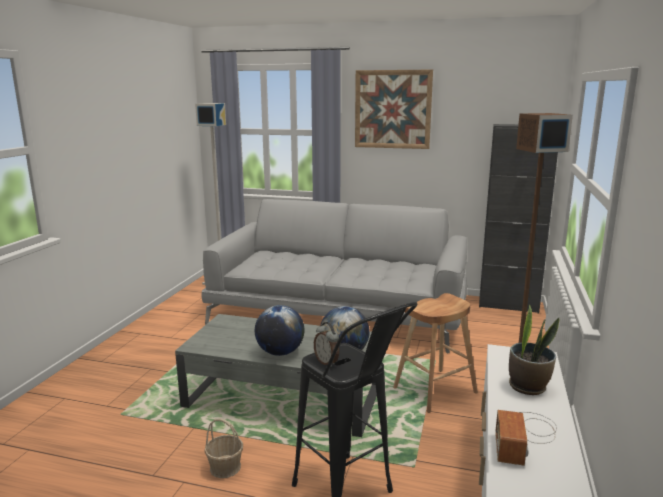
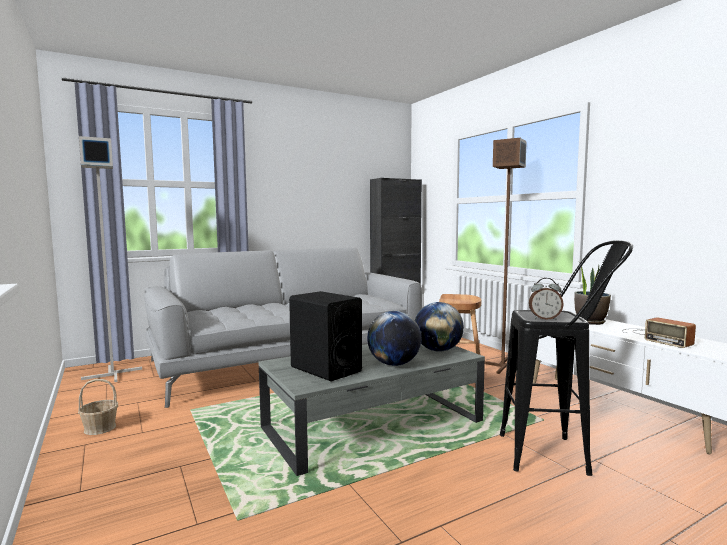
camera: 45 degrees left, 10 degrees down
(225, 467) = (445, 492): basket -> basket (100, 428)
(233, 337) = (325, 369): none -> black speaker
(392, 109) = (289, 164): picture -> none

